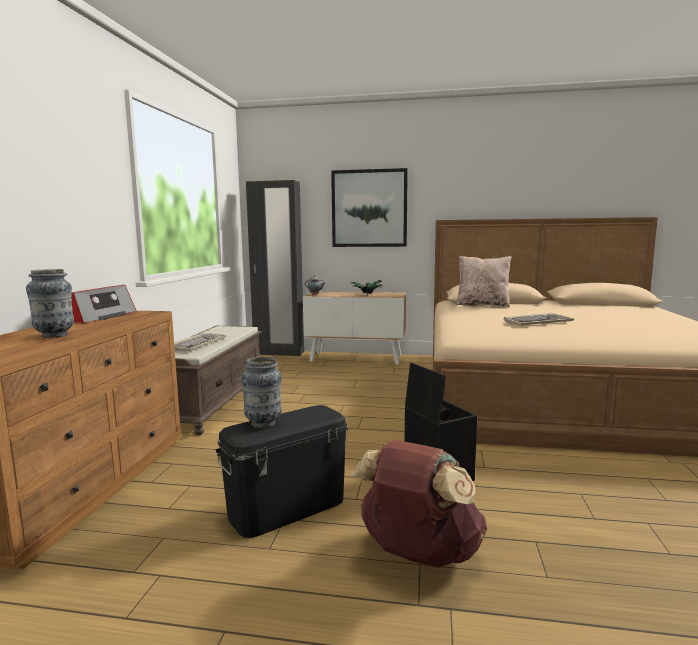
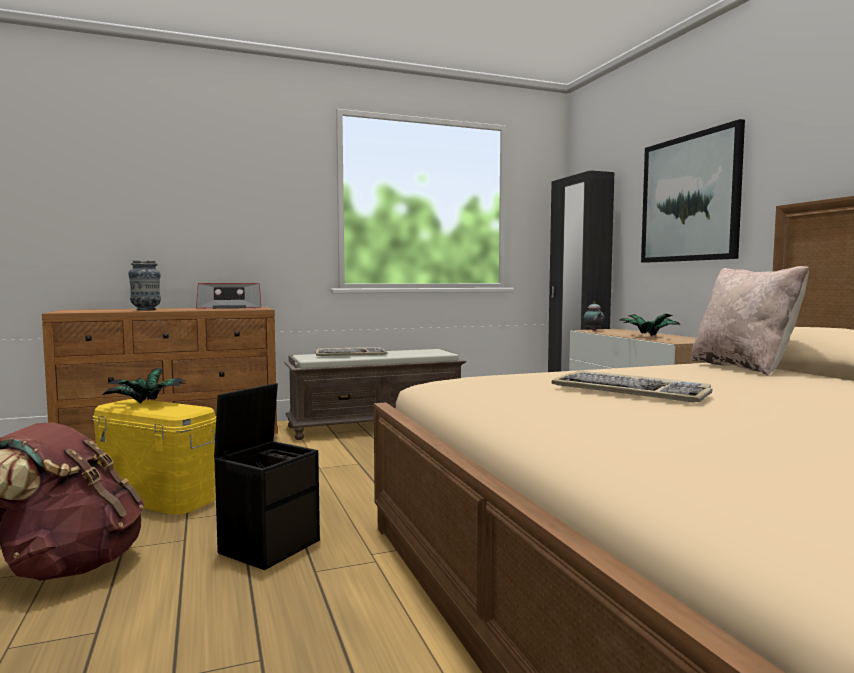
camera: 60 degrees right, 5 degrees down
(263, 423) = (147, 403): vase -> potted plant
(287, 508) = (157, 498): black storage box -> yellow storage box

